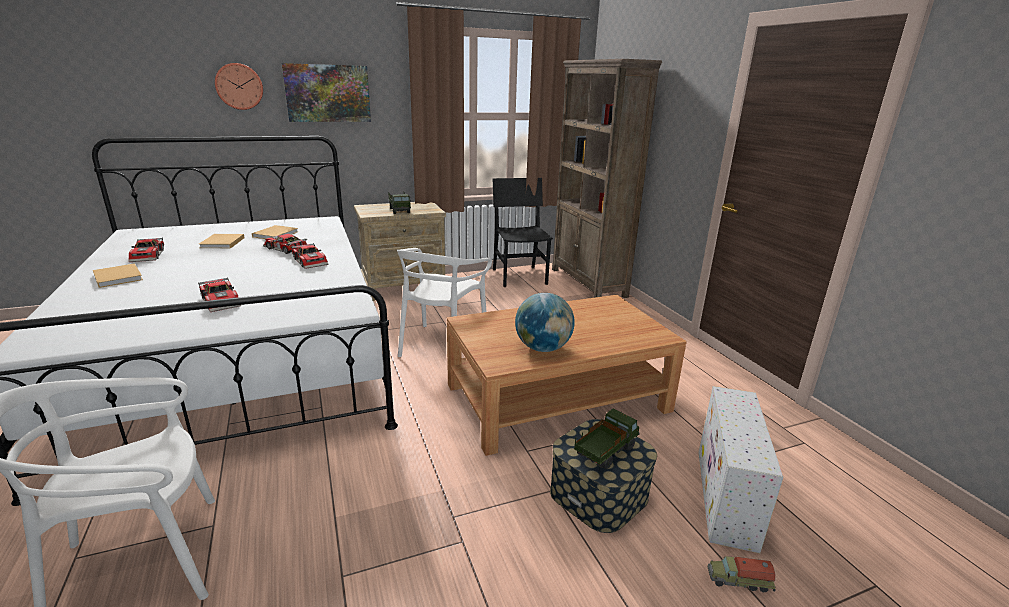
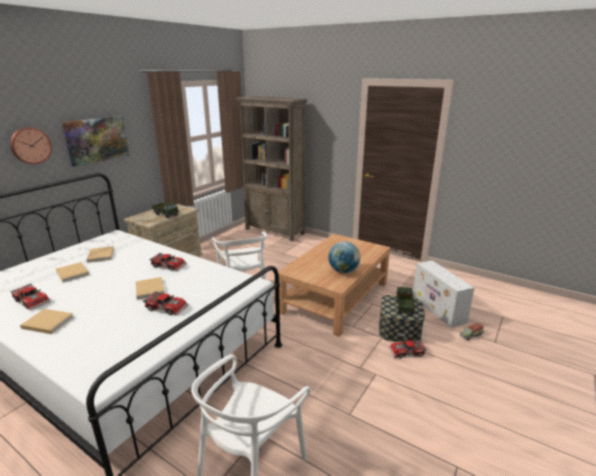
camera: 35 degrees left, 0 degrees up
(247, 277) = (150, 288): none -> beige book
(284, 249) = (132, 263): toy car -> toy car (407, 353)
(519, 276) = (232, 239): black chair -> none

